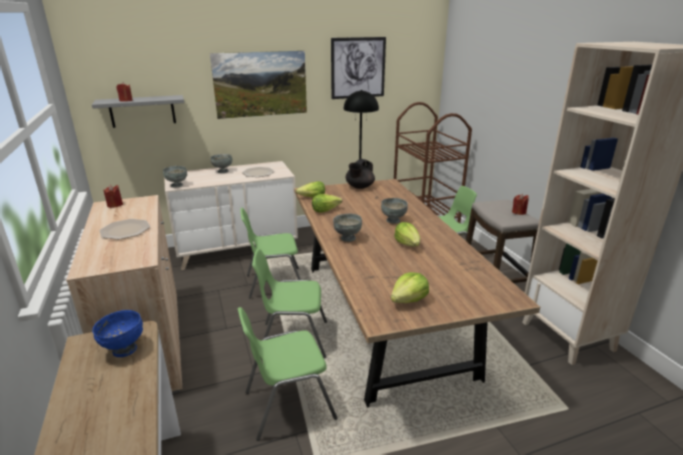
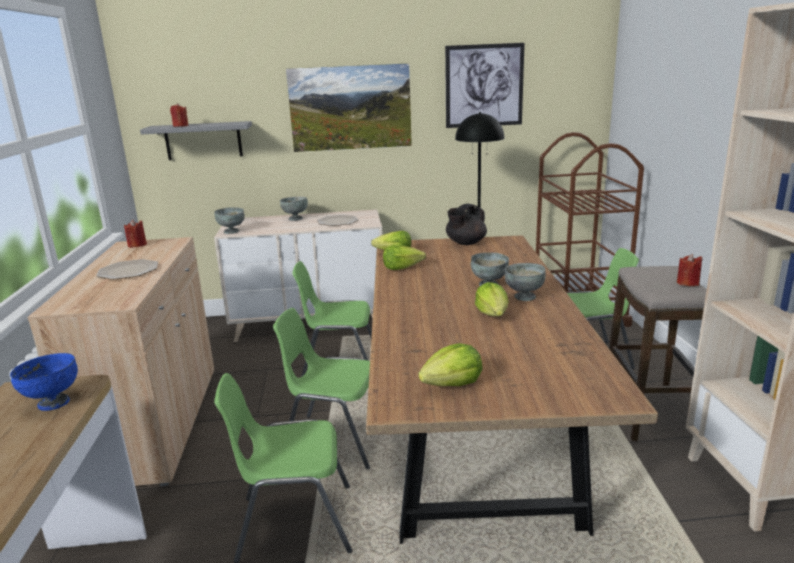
camera: 15 degrees right, 5 degrees down
(347, 238) = (411, 302): grey bowl -> grey bowl (524, 297)

